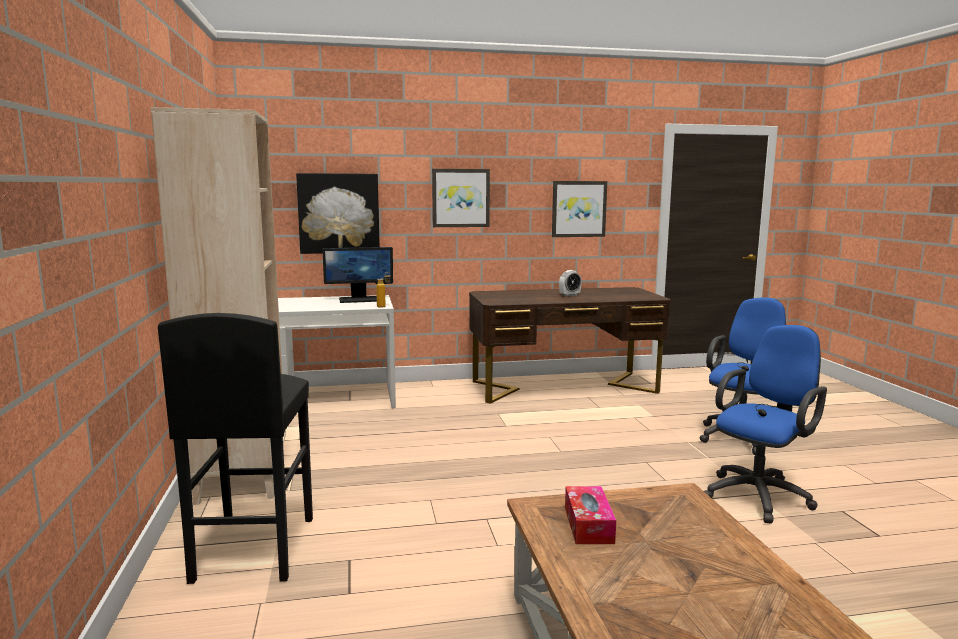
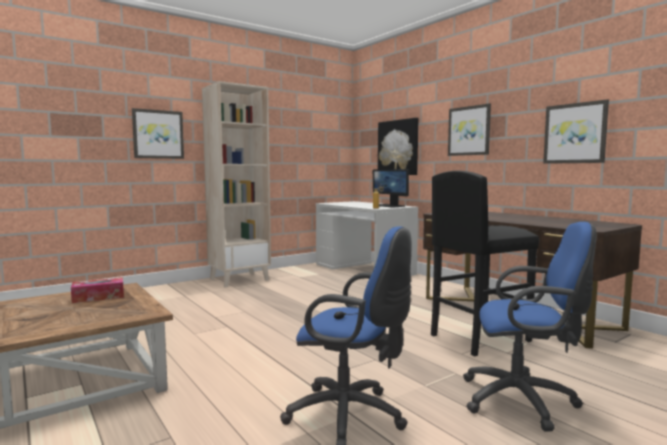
camera: 65 degrees right, 5 degrees down
(117, 218) = (158, 134): none -> picture
(253, 549) = (172, 294): black stool -> black stool (479, 338)
(569, 295) = (520, 218): alarm clock -> none

